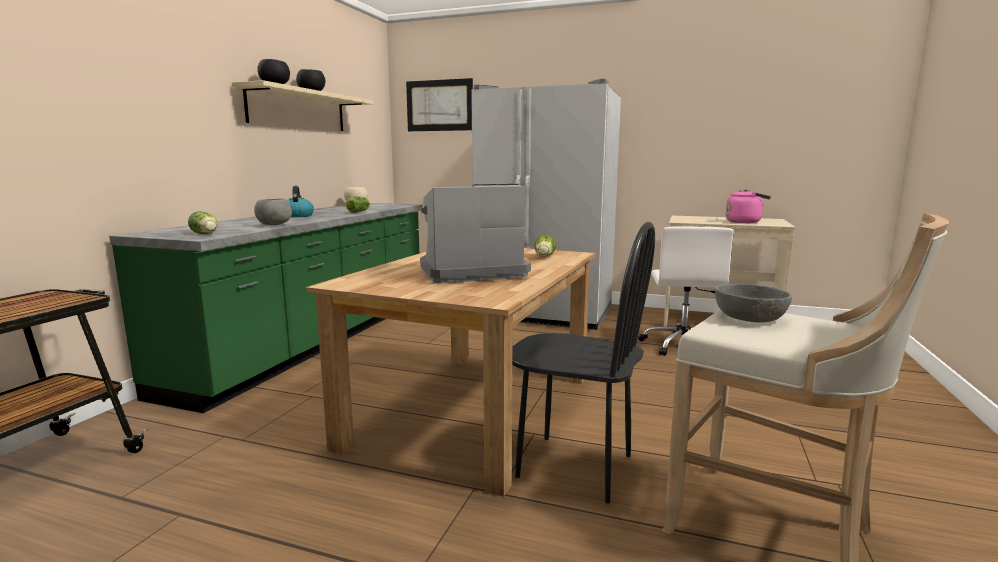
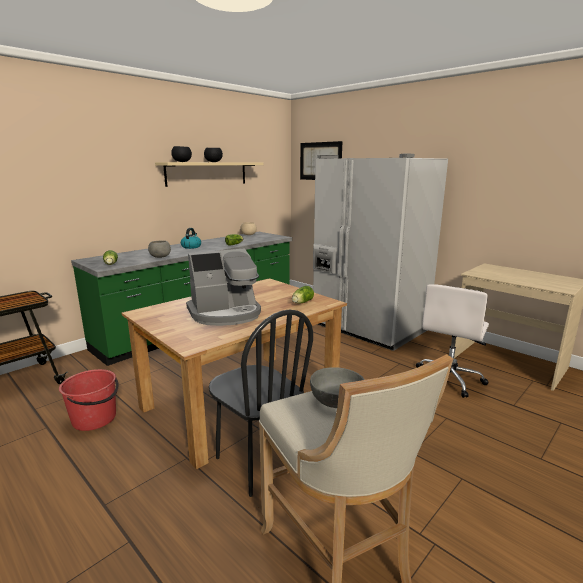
camera: 25 degrees right, 5 degrees up
(265, 481) = (95, 419): none -> red bucket
(470, 272) = (225, 313): coffee machine -> coffee machine turned 150 degrees clockwise
(745, 222) = (535, 281): pink kettle -> none

